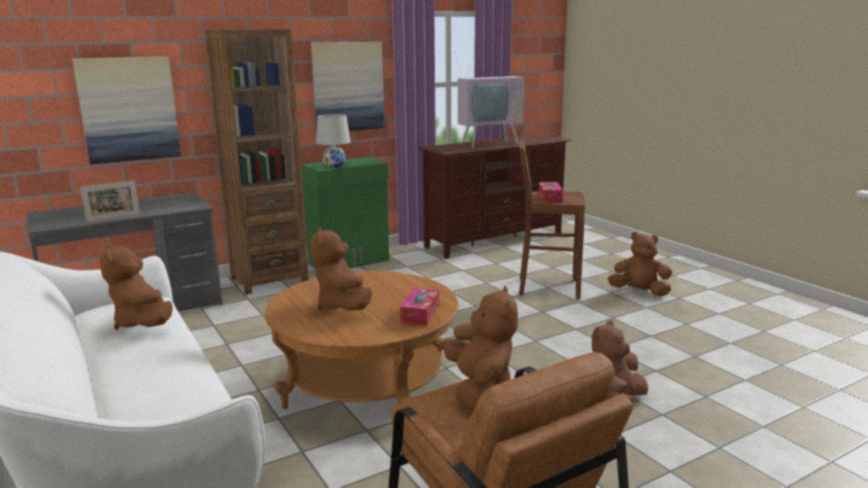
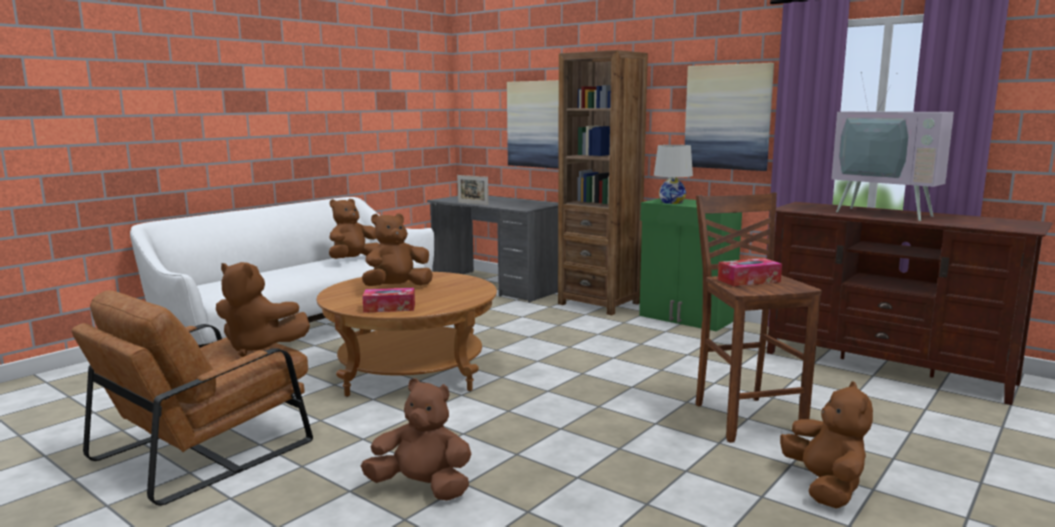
camera: 70 degrees right, 5 degrees down
(479, 388) = (259, 347): brown plush toy -> brown plush toy turned 45 degrees clockwise

